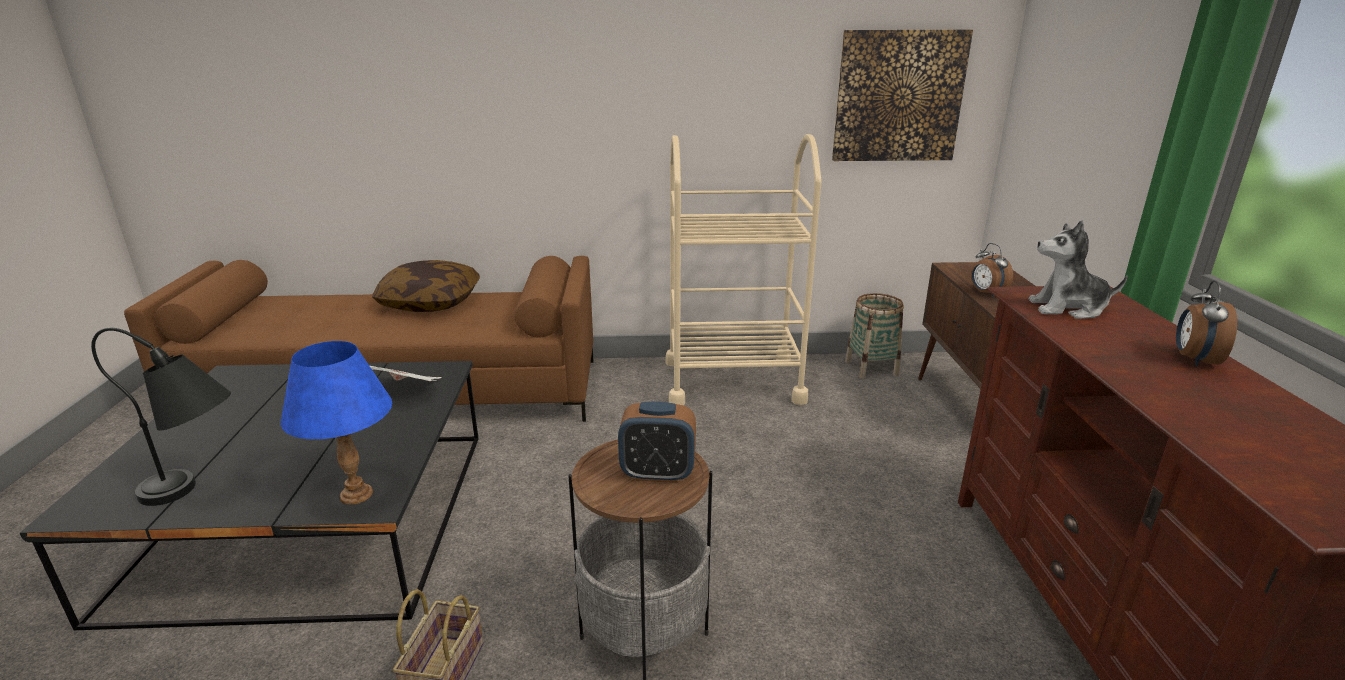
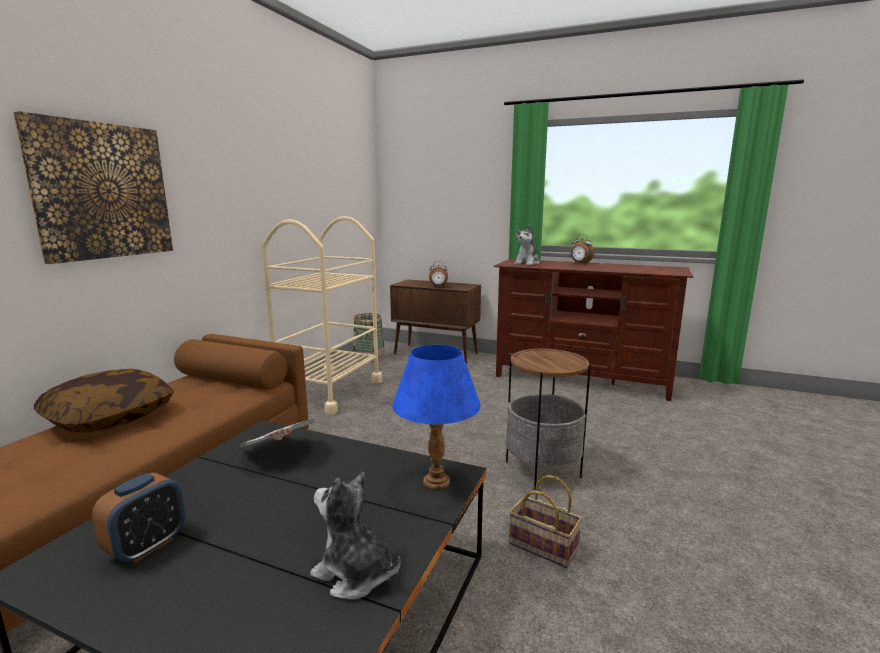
camera: 65 degrees left, 10 degrees down
(198, 492) = (354, 574): black table lamp -> plush toy
(657, 473) = (551, 357): alarm clock -> alarm clock (147, 546)
(898, 96) = (345, 198): picture -> picture (102, 191)

